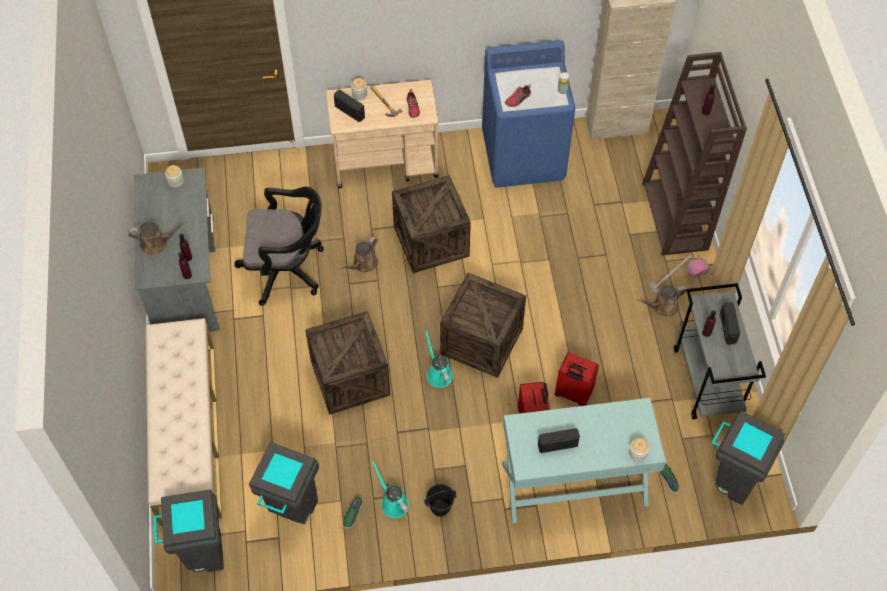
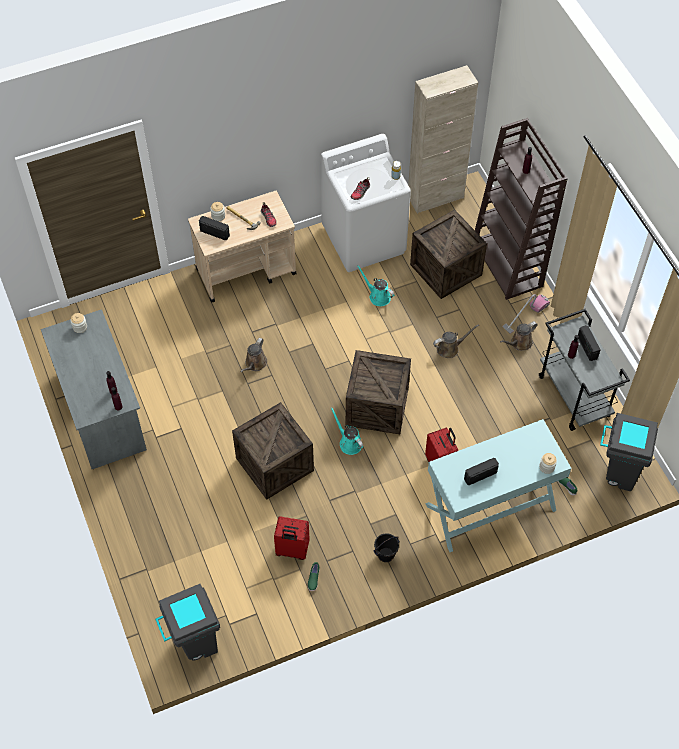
camera: 15 degrees left, 0 degrees up
(156, 243) = (81, 385): brown watering can -> brown watering can (450, 348)
(187, 432) = (147, 544): beige bench -> none
(287, 269) = (189, 383): black office chair -> none
(292, 512) = (261, 589): grey trash can -> none
(393, 502) = (344, 560): turquoise watering can -> turquoise watering can (378, 296)
(431, 241) = (307, 331): crate -> crate (446, 270)
(524, 155) = (364, 239): blue washing machine -> white washing machine
(573, 394) = (467, 433): red suitcase -> red suitcase (292, 550)

